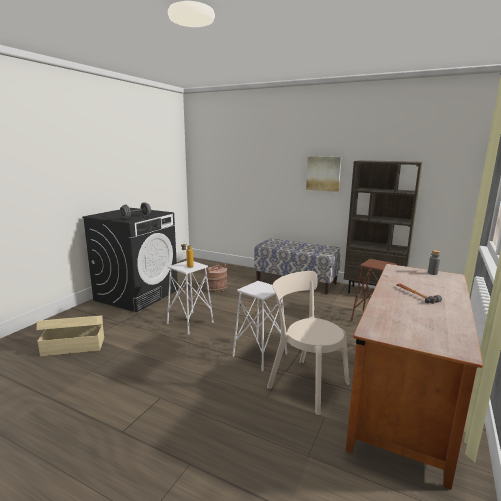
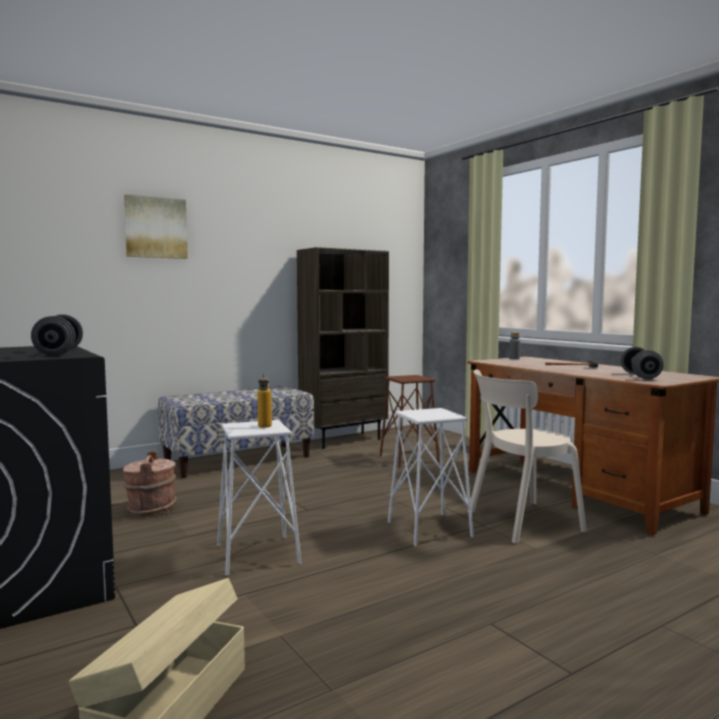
camera: 60 degrees left, 10 degrees down
(323, 173) = (246, 270): picture -> picture (155, 227)
(404, 323) = (640, 376): none -> grey dumbbell

